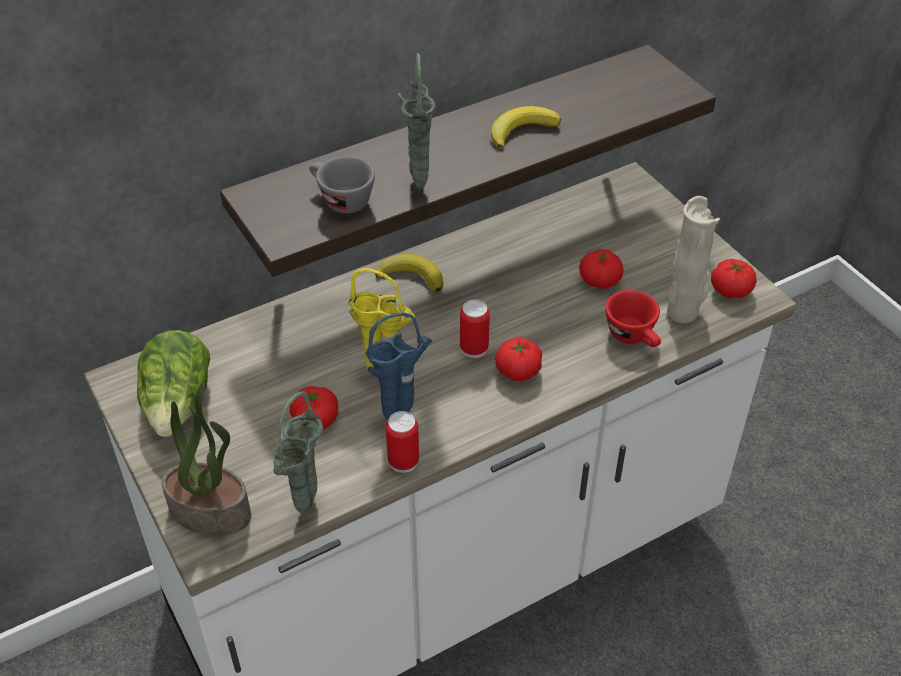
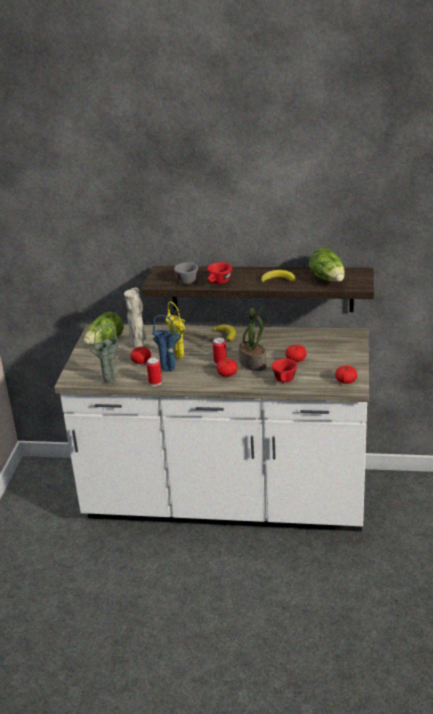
camera: 40 degrees right, 15 degrees down
(212, 510) = (82, 371): potted plant -> potted plant (253, 363)
(418, 182) = (218, 283): green vase -> red cup
(611, 98) = (328, 279): none -> lettuce
(683, 313) = (315, 381): beige vase -> beige vase (138, 345)

